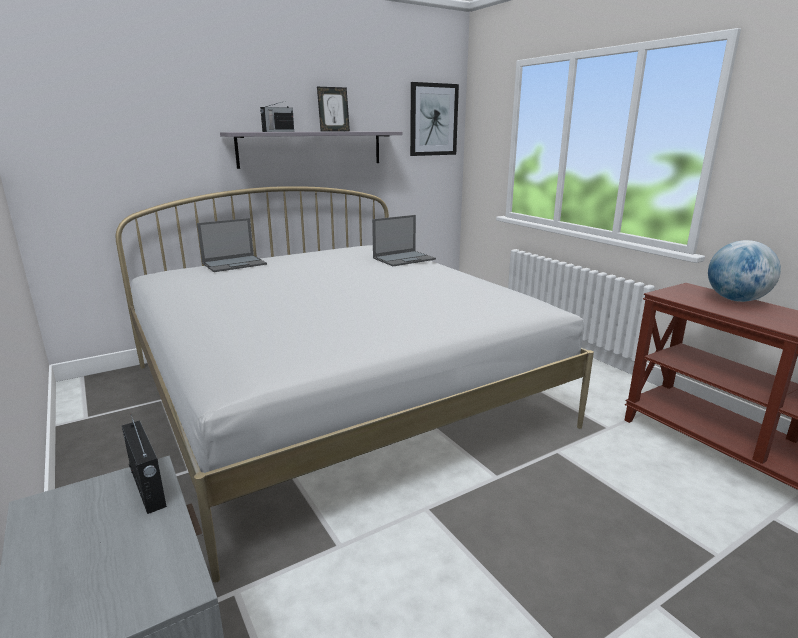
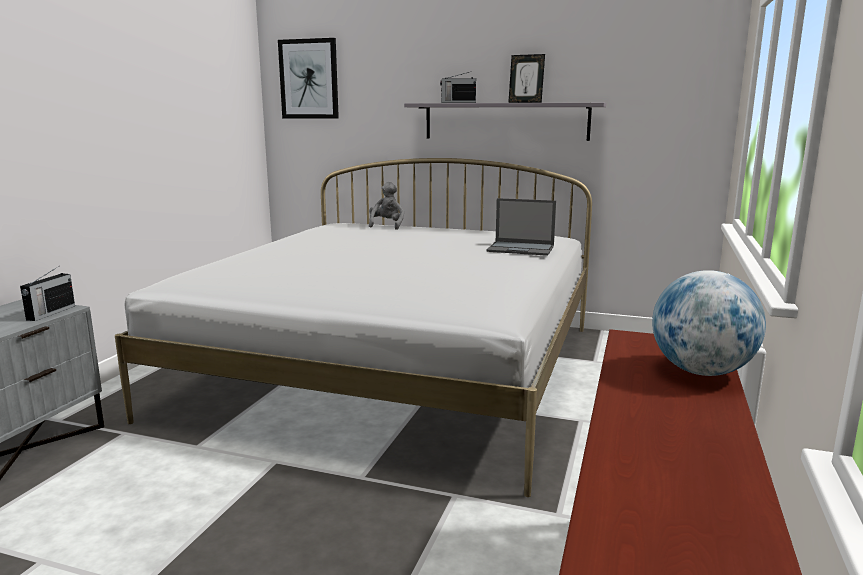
camera: 50 degrees right, 5 degrees down
(235, 264) = (387, 226): laptop -> grey plush toy
(433, 120) = (680, 88): picture -> picture (309, 79)

